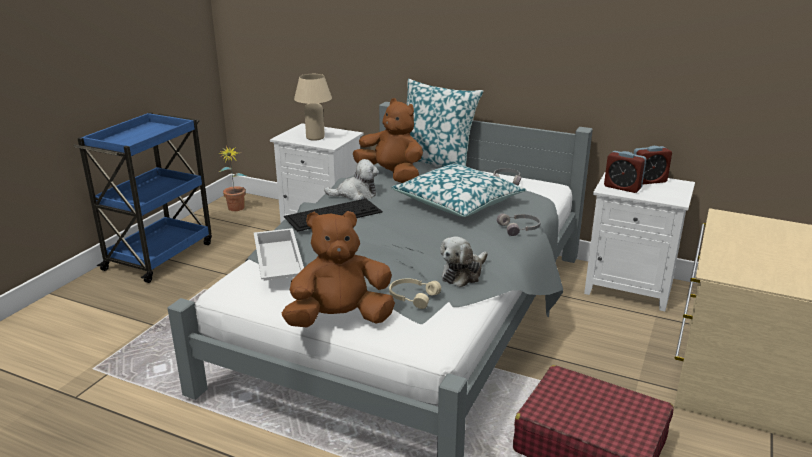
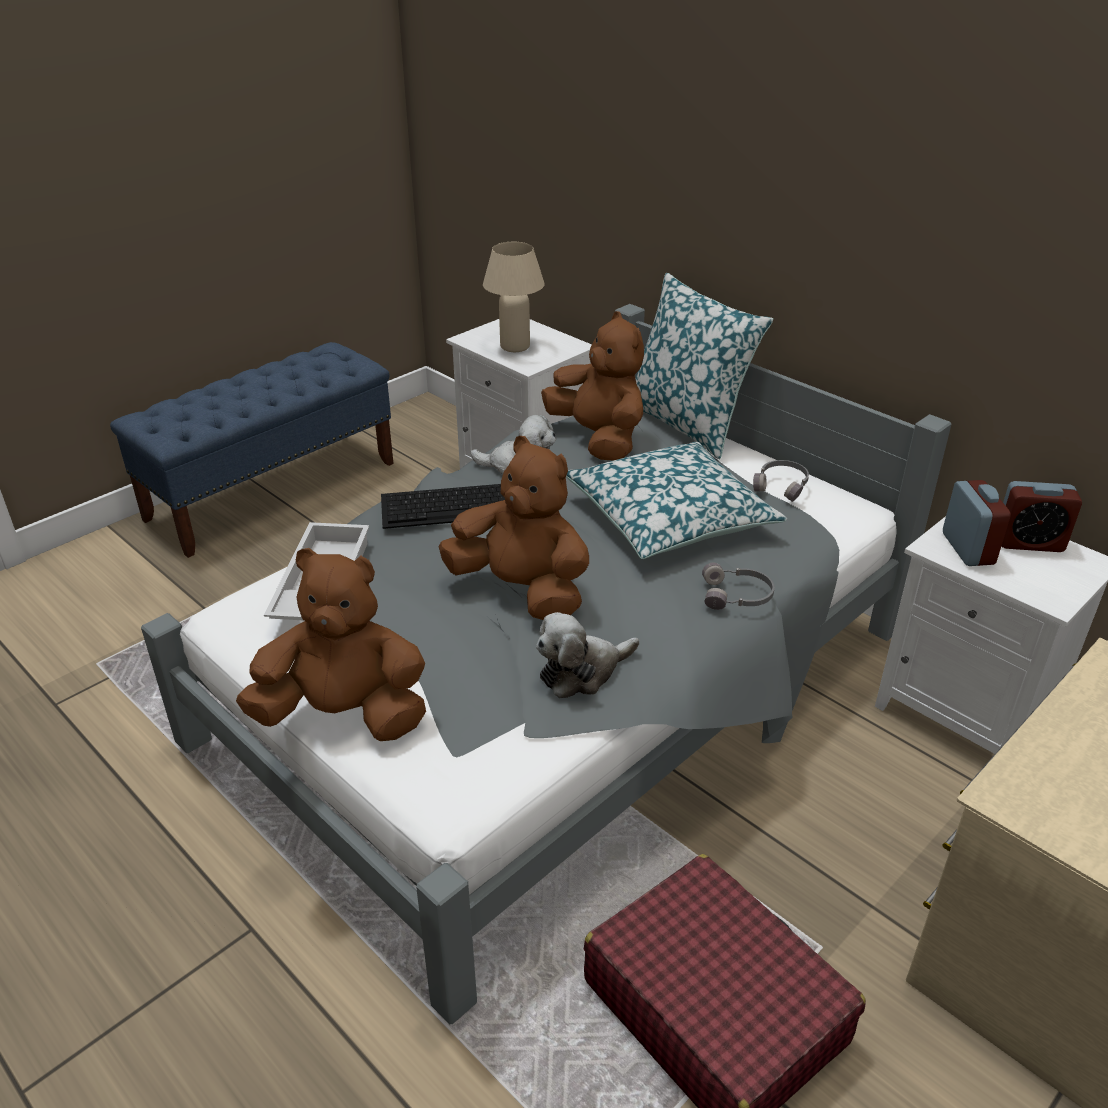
camera: 20 degrees right, 10 degrees up
(160, 255) = (273, 490): blue cart -> blue bench
(236, 210) = (413, 429): potted plant -> none
(402, 245) = (522, 590): none -> brown plush toy
(412, 297) = (473, 700): beige headphones -> none
(622, 187) = (967, 549): alarm clock -> alarm clock turned 150 degrees counterclockwise

